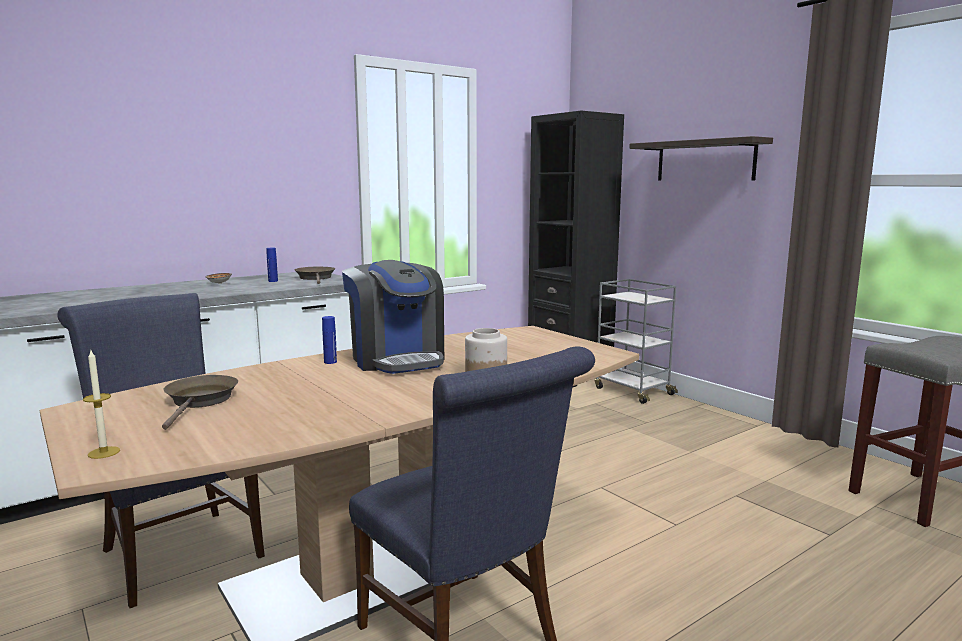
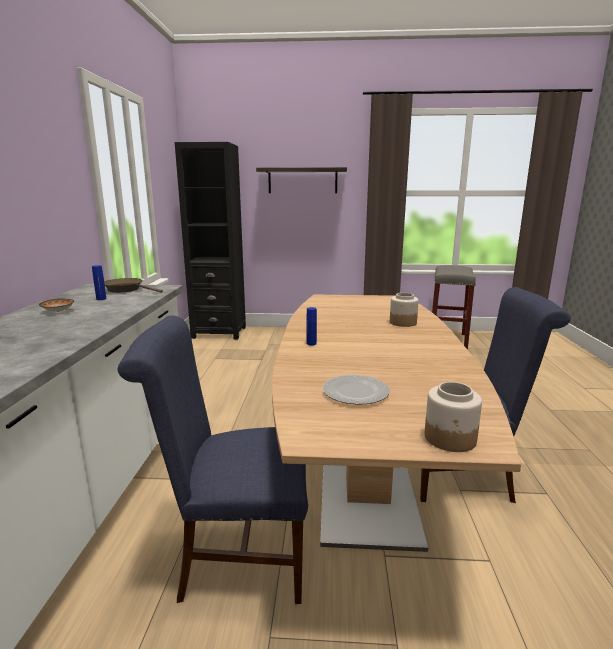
camera: 50 degrees left, 5 degrees up
(104, 452) = (450, 438): candle -> jar
(200, 401) = (355, 392): brown frying pan -> plate
(397, 359) = (336, 330): coffee machine -> none
(632, 391) = (271, 331): grey cart -> none

